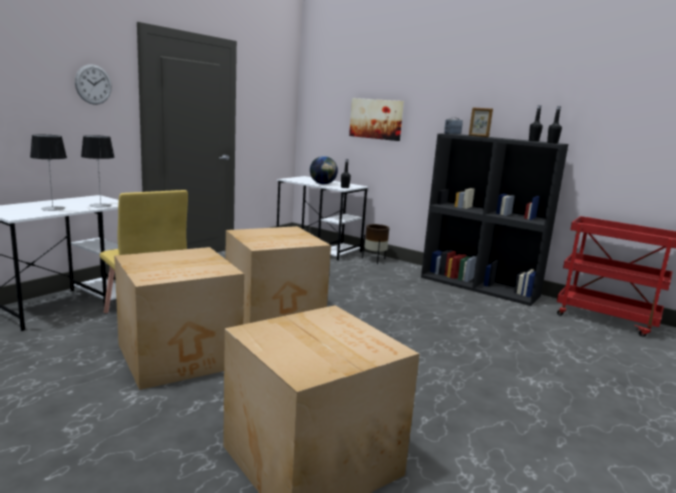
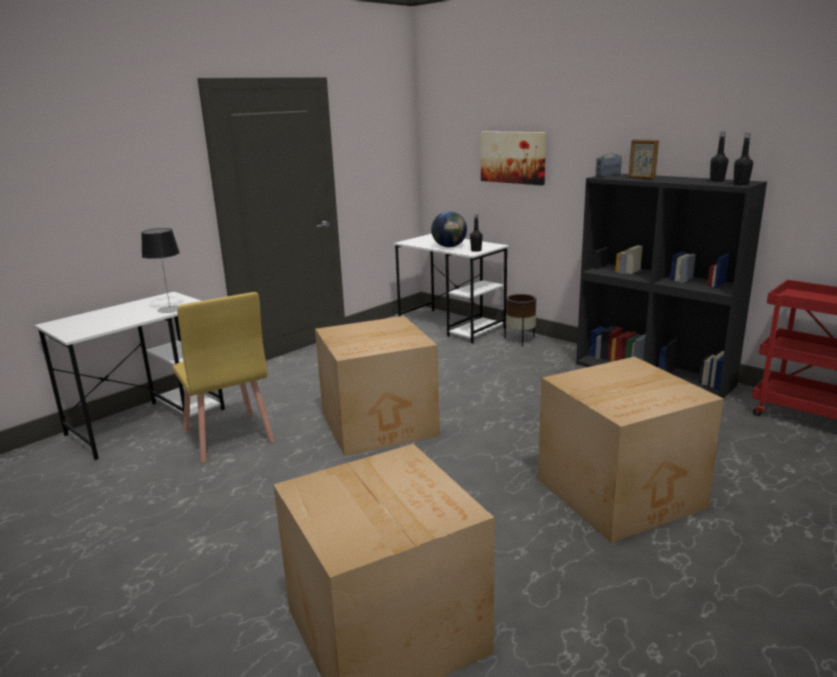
camera: 10 degrees right, 5 degrees up
(52, 208) = (116, 319): table lamp -> none
(93, 84) = (153, 163): wall clock -> none
(180, 356) = (260, 489): cardboard box -> cardboard box (622, 493)

